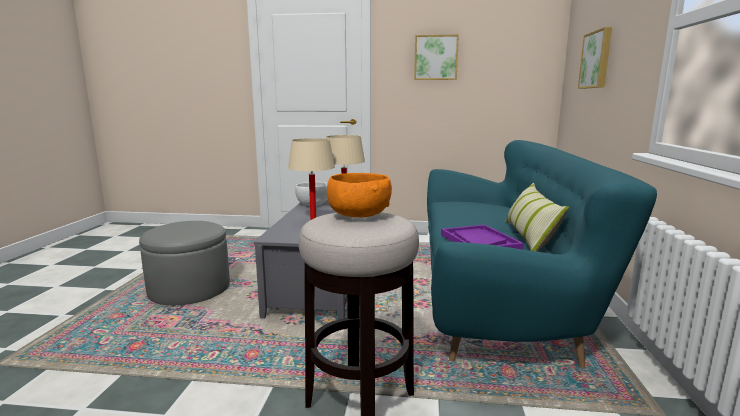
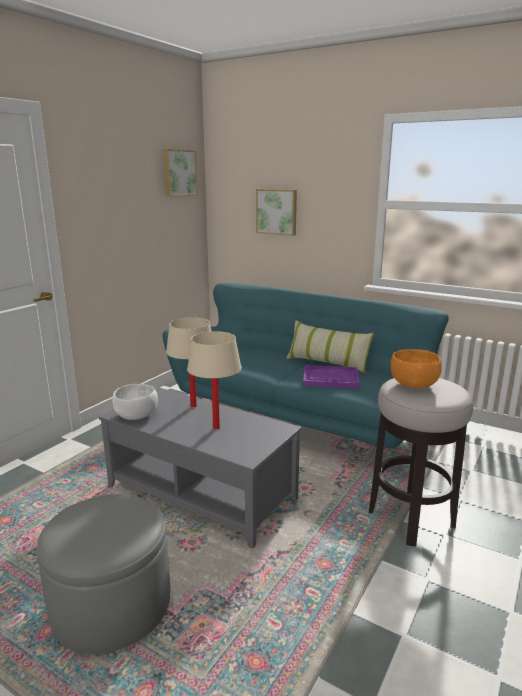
camera: 65 degrees left, 5 degrees up
(436, 58) = (118, 204): picture -> picture (179, 173)

